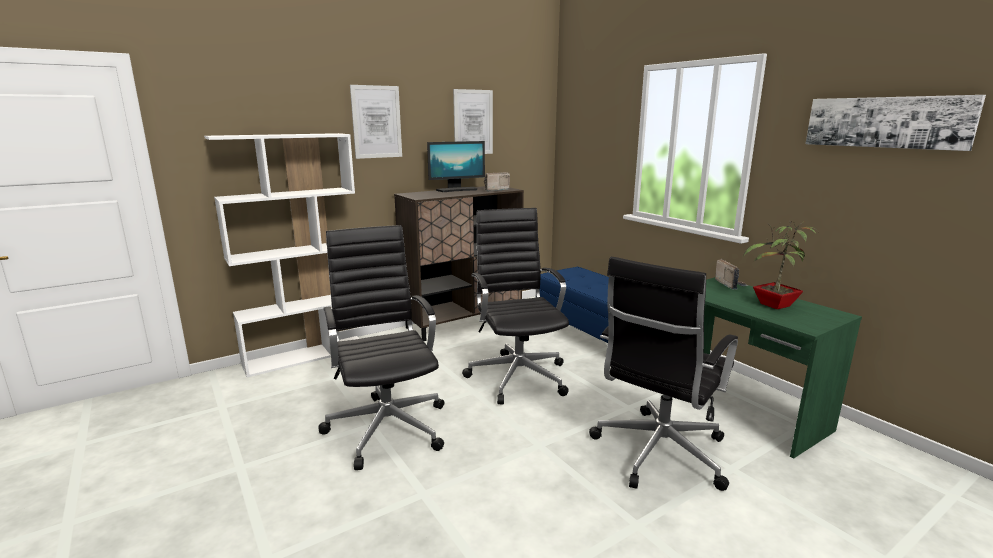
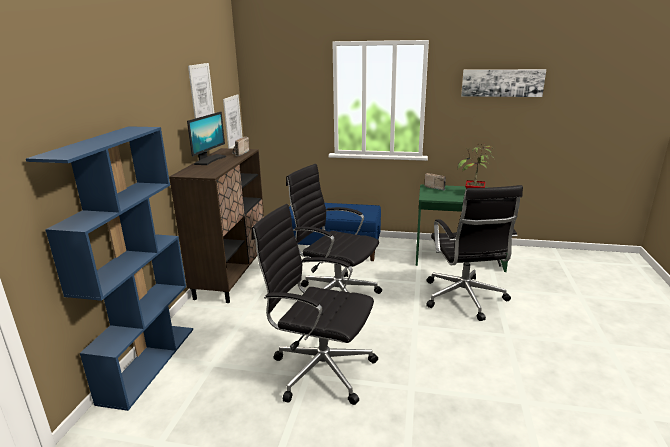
camera: 45 degrees left, 5 degrees up
(307, 355) = (148, 363): white bookcase -> blue bookcase
(376, 122) = (148, 108): picture -> picture (233, 122)

